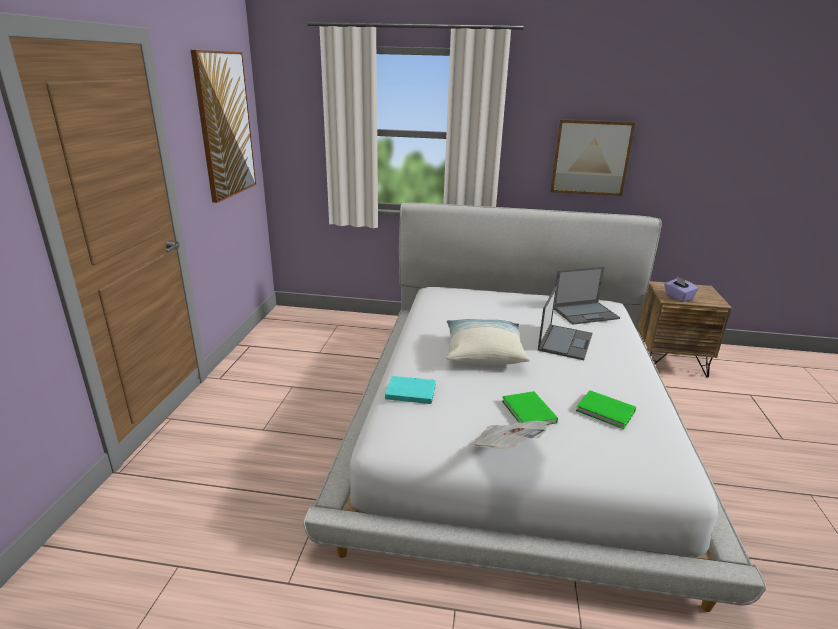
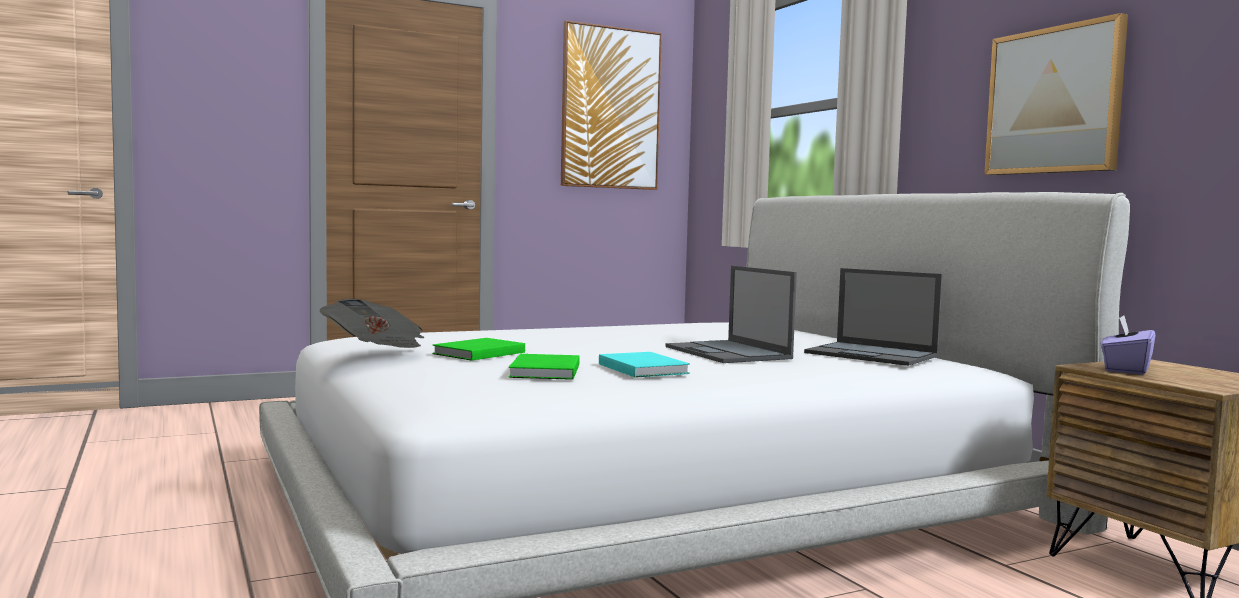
camera: 55 degrees right, 20 degrees down
(409, 391) = (449, 330): turquoise book -> turquoise book (643, 368)
(483, 353) = (600, 336): pillow -> none
(565, 341) = (728, 353): laptop -> laptop turned 75 degrees clockwise

